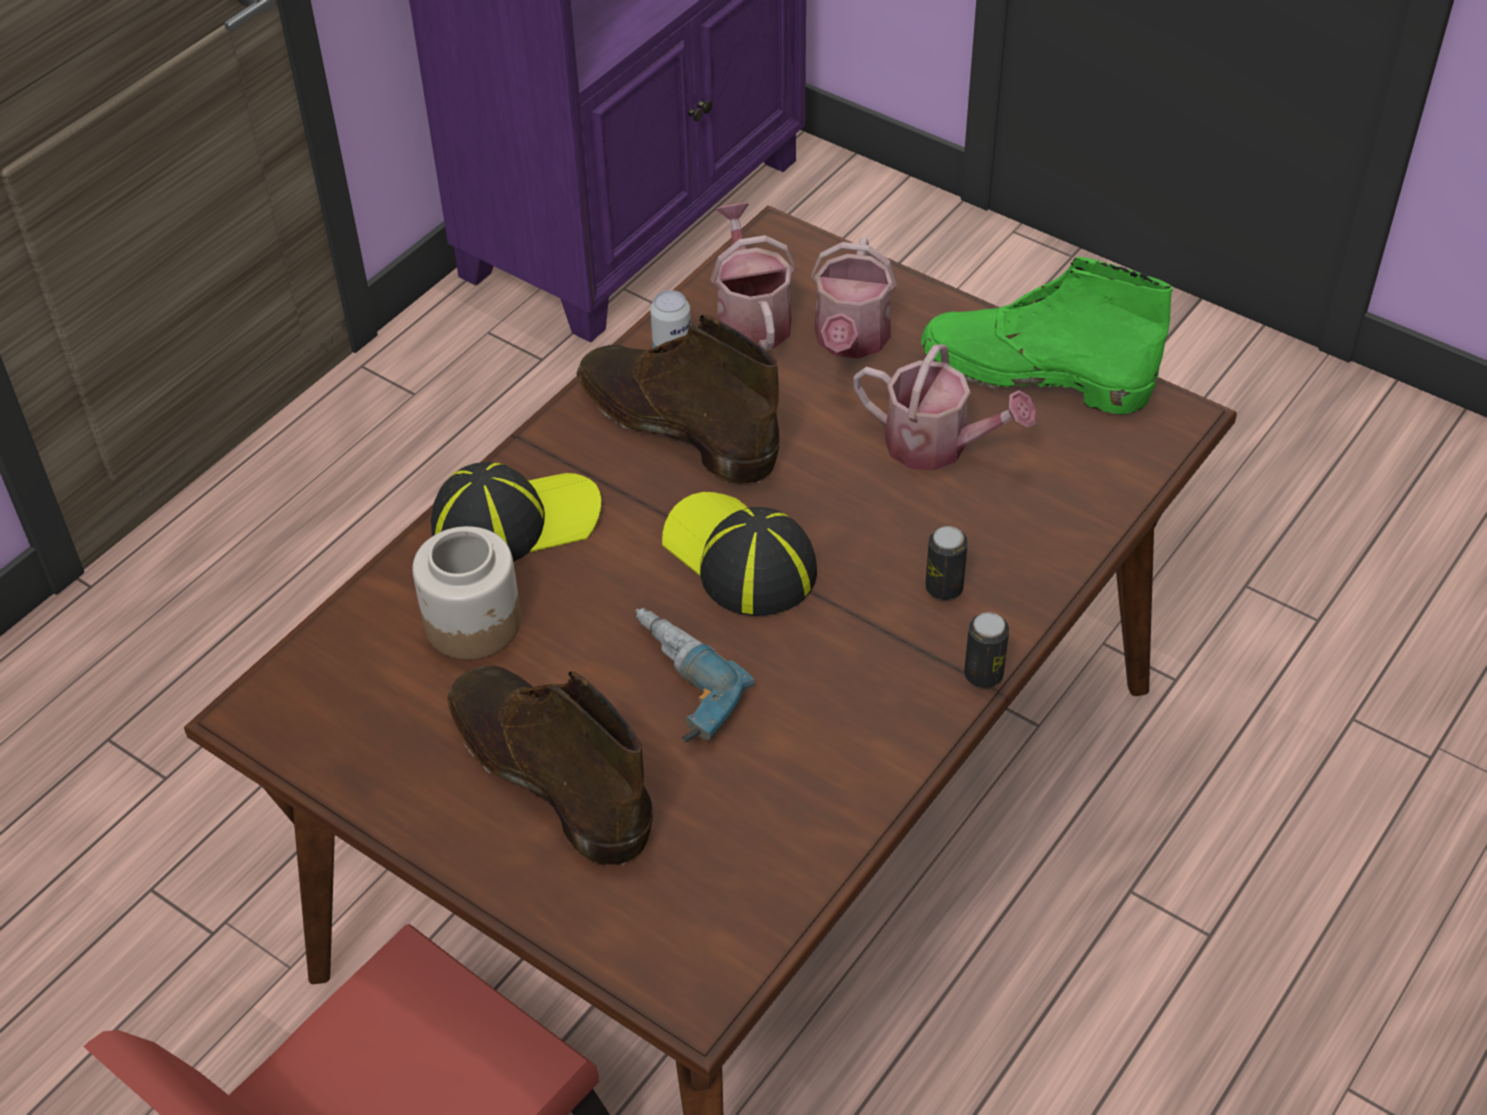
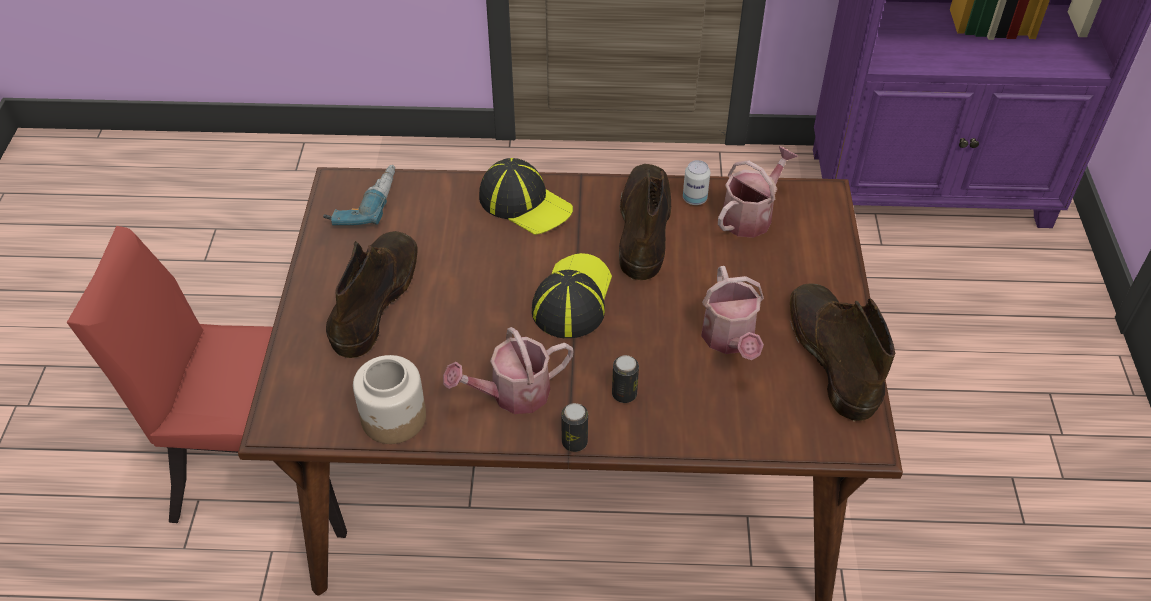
camera: 55 degrees right, 0 degrees up
(474, 623) = (447, 224): jar -> jar (394, 418)
(672, 685) = (465, 316): power drill -> power drill (364, 202)
(850, 341) = (774, 263): watering can -> watering can (512, 394)
(1033, 373) = (831, 355): green boot -> brown boot

